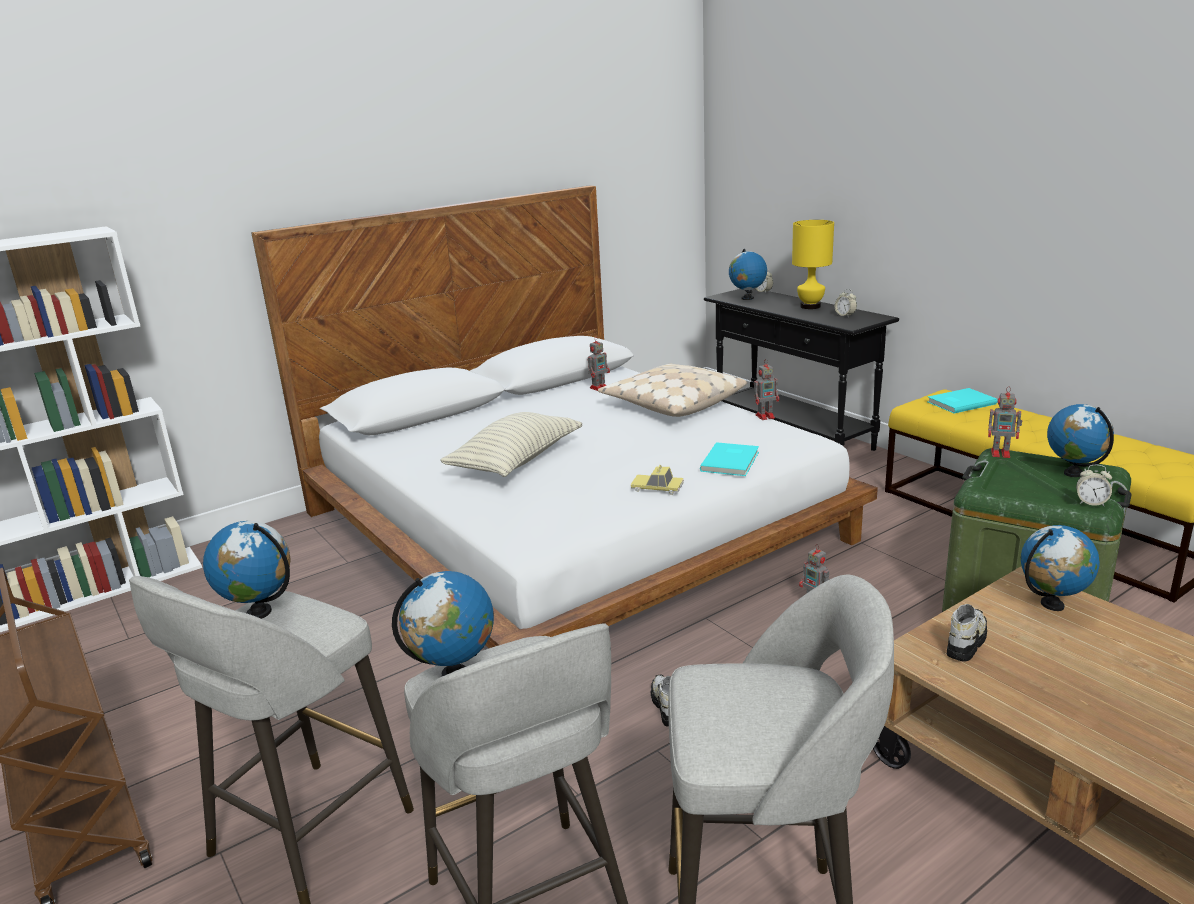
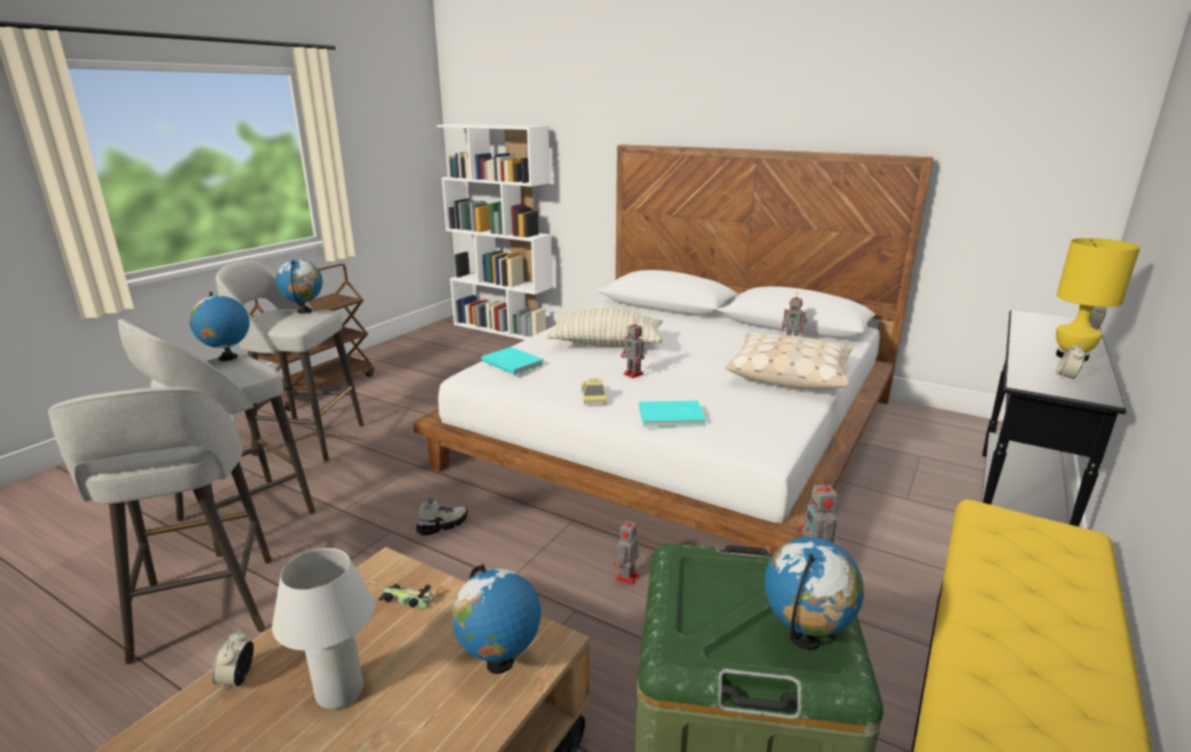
camera: 65 degrees right, 0 degrees up
(747, 298) = (1042, 326): globe -> none
(766, 416) = (809, 418): toy robot -> toy robot (634, 374)
(959, 402) = (1056, 548): turquoise book -> turquoise book (513, 362)
(966, 642) = (408, 599): shoe -> toy car
(1090, 681) = (340, 692): none -> white table lamp
(1091, 503) = (691, 649): alarm clock -> alarm clock (238, 678)

